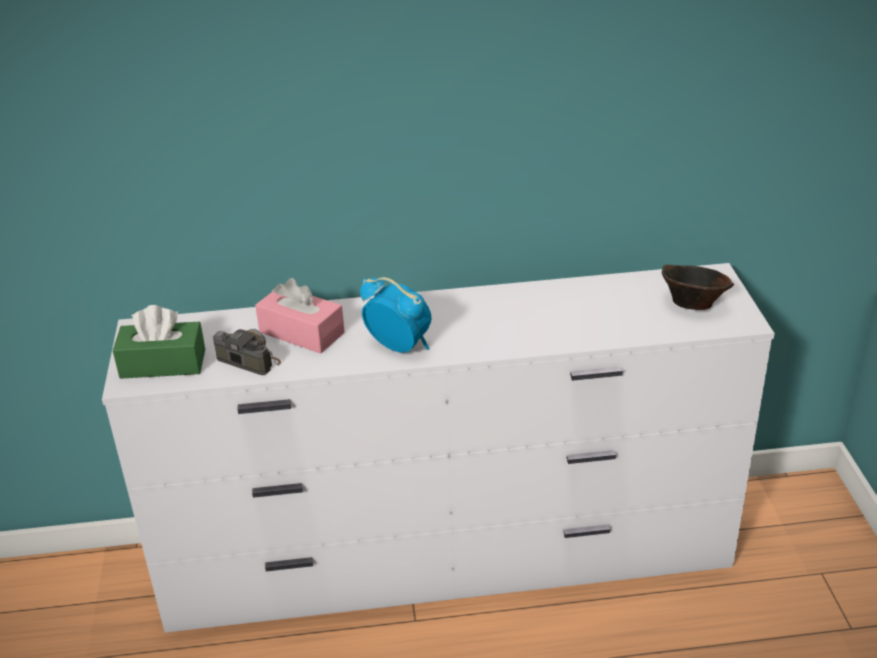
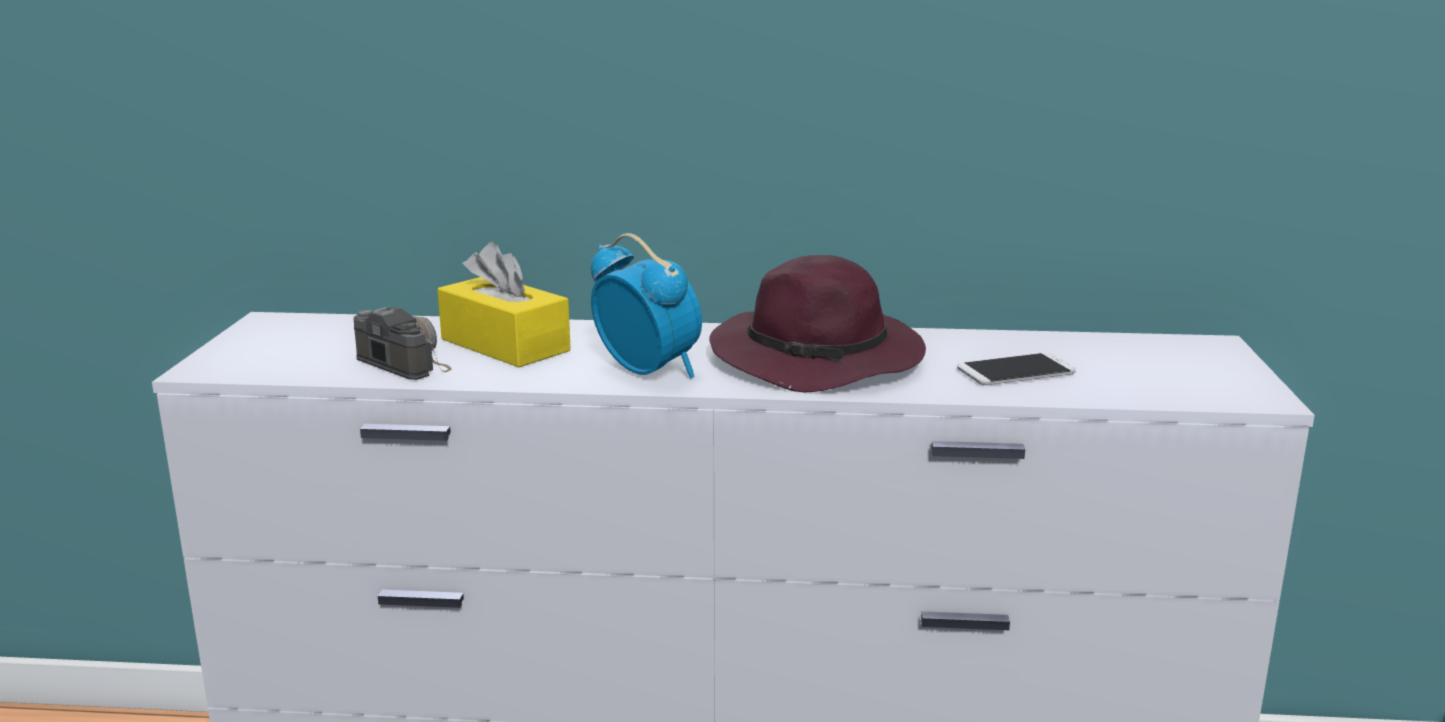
camera: 10 degrees right, 15 degrees down
(163, 364) = (273, 356): green tissue box -> none
(301, 332) = (505, 345): pink tissue box -> yellow tissue box
(496, 320) = (820, 359): none -> purple hat
(610, 316) = (1015, 371): none -> phone
(692, 304) = (1165, 371): brown bowl -> none

